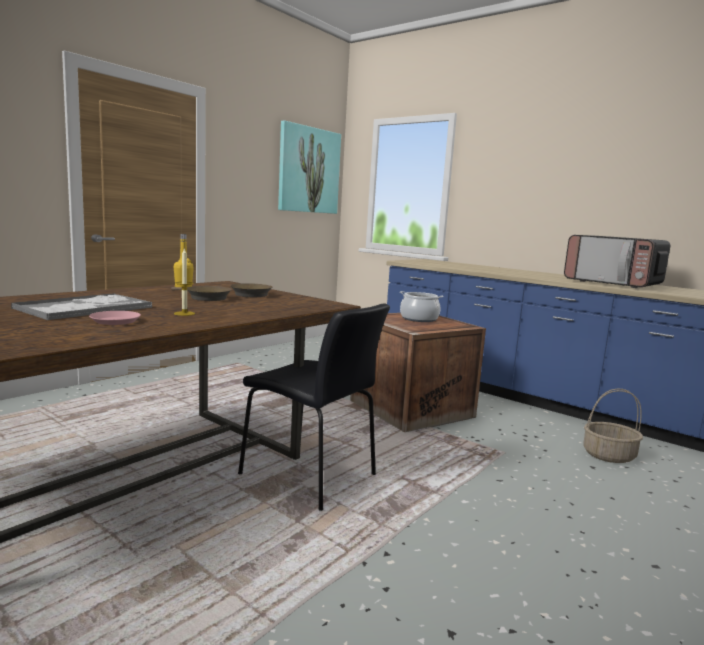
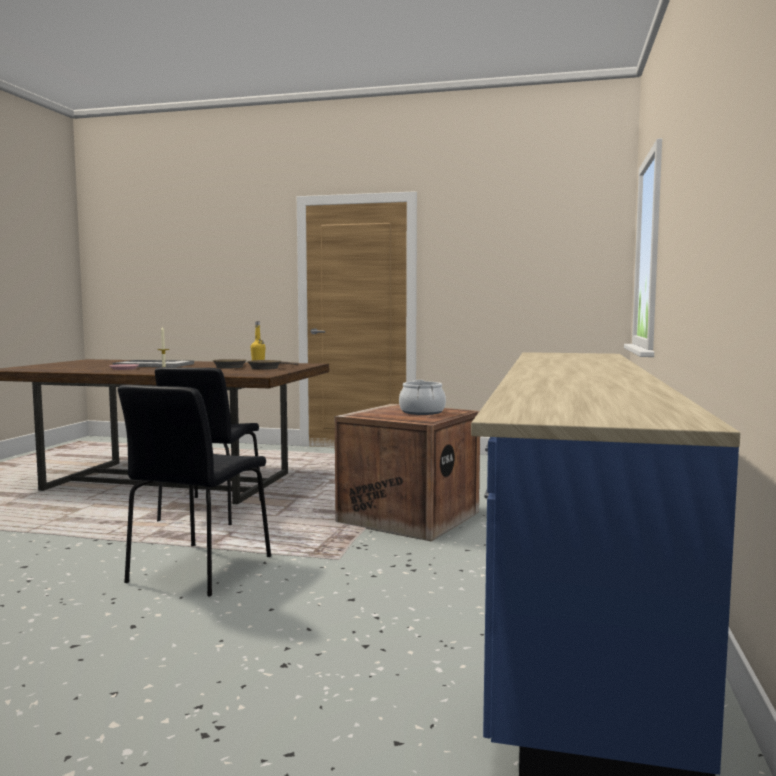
camera: 65 degrees right, 5 degrees down
(308, 170) = (563, 249): picture -> none
(512, 513) = (198, 571): none -> black chair
(609, 455) = (404, 607): basket -> none
(613, 283) = (574, 376): microwave -> none

